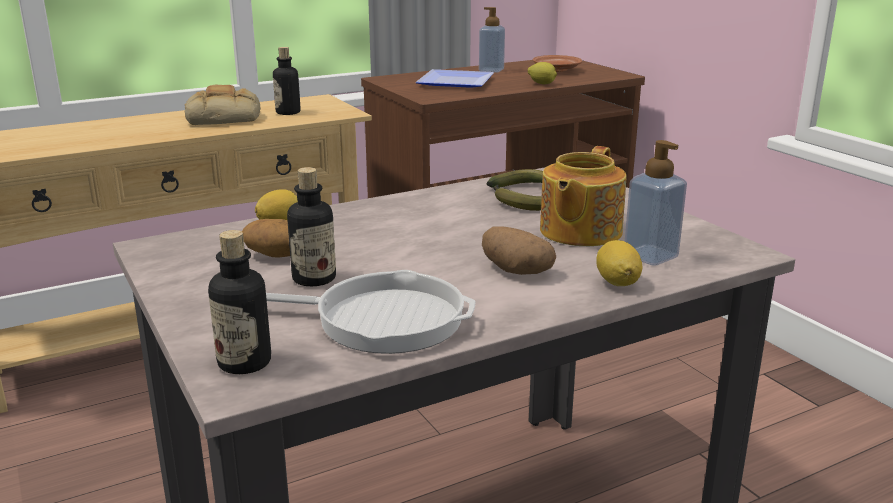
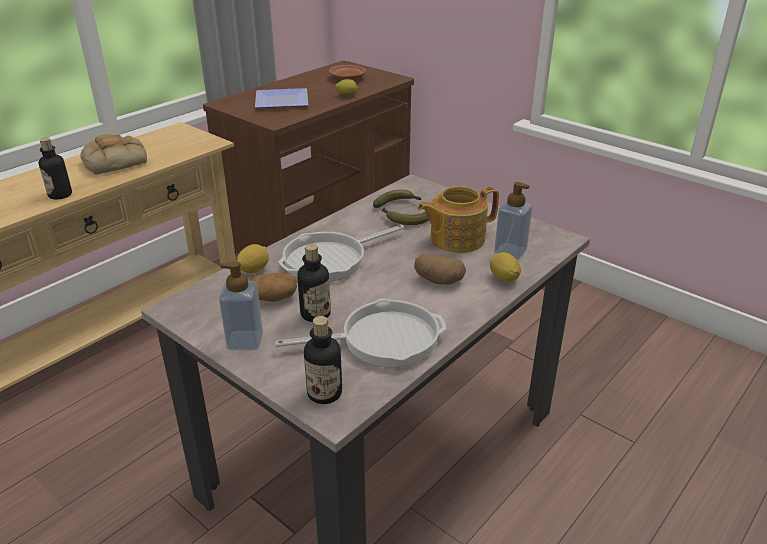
camera: 20 degrees left, 10 degrees up
(288, 112) = (164, 148): bottle -> bottle (60, 195)
(385, 229) = (330, 260): none -> frying pan
(491, 70) = (299, 84): soap dispenser -> soap dispenser (245, 341)
(578, 232) = (455, 239): teapot -> teapot turned 60 degrees clockwise

